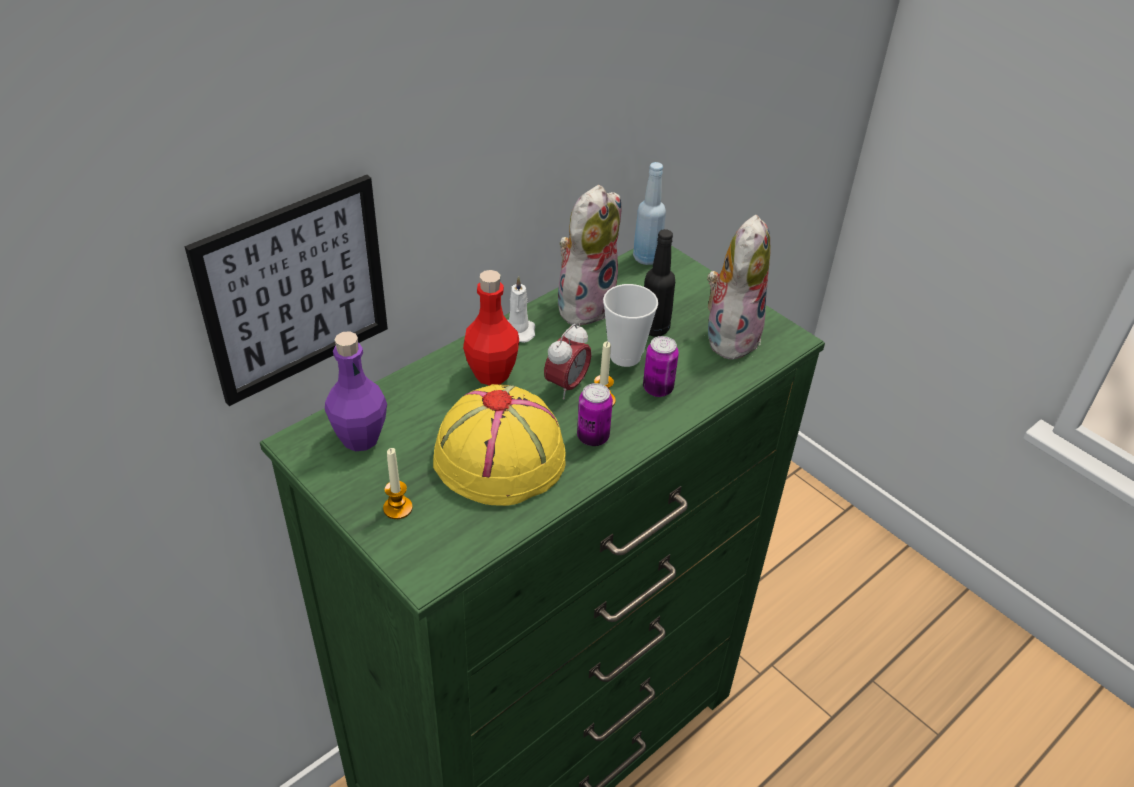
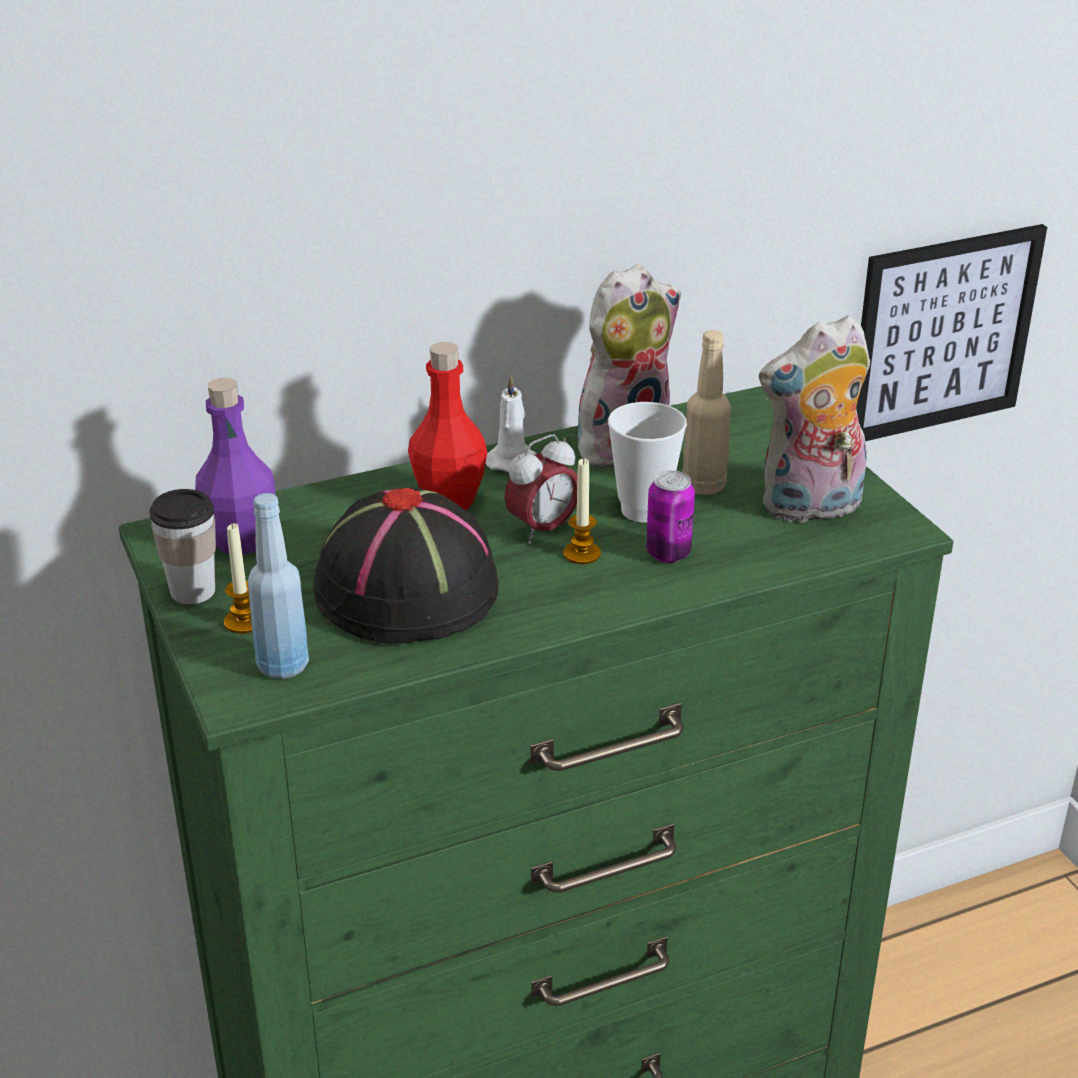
camera: 20 degrees right, 10 degrees down
(294, 290) = (189, 327): picture -> picture (943, 333)
(347, 489) = (193, 591): none -> cup
(501, 457) = (408, 592): yellow hat -> black hat
(593, 437) = (545, 591): can -> none
(646, 258) = (739, 406): blue bottle -> blue bottle (283, 666)
(654, 328) = (703, 486): black bottle -> beige bottle
(730, 334) = (811, 508): plush toy -> plush toy turned 150 degrees counterclockwise

